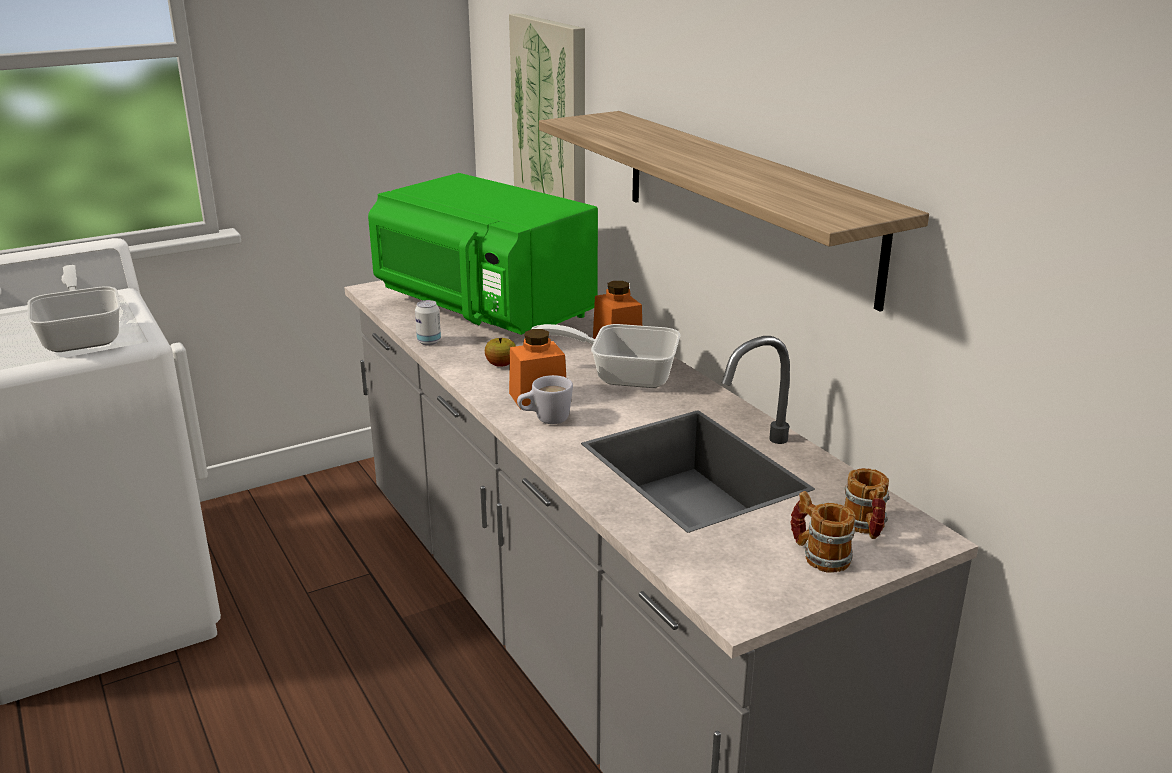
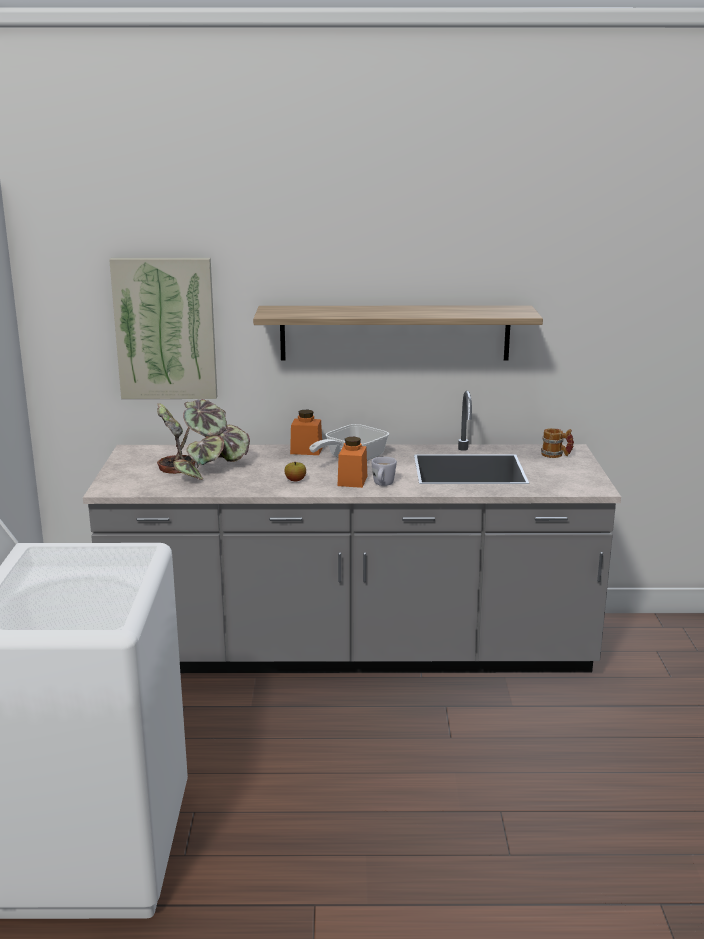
camera: 60 degrees left, 5 degrees down
(83, 335) = (107, 565): frying pan -> none
(429, 342) = (231, 490): can -> none
(485, 309) = (201, 468): green microwave -> potted plant
(818, 555) = (569, 467): mug -> none

